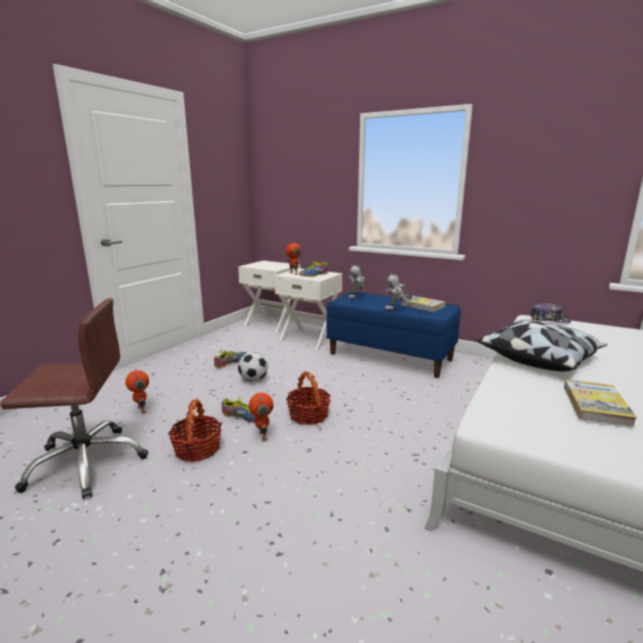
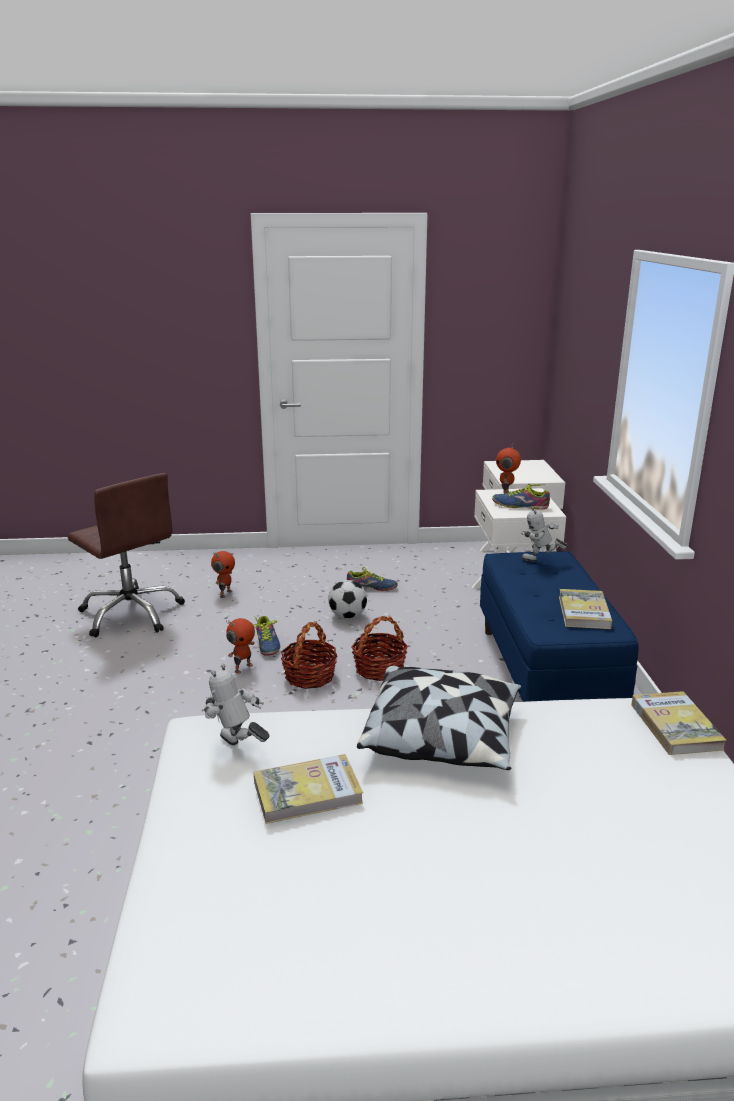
camera: 55 degrees right, 5 degrees up
(197, 449) = (191, 647): basket -> basket (379, 669)
(396, 310) = (526, 601): toy robot -> toy robot (237, 749)
(549, 320) = (675, 726): cap -> book

